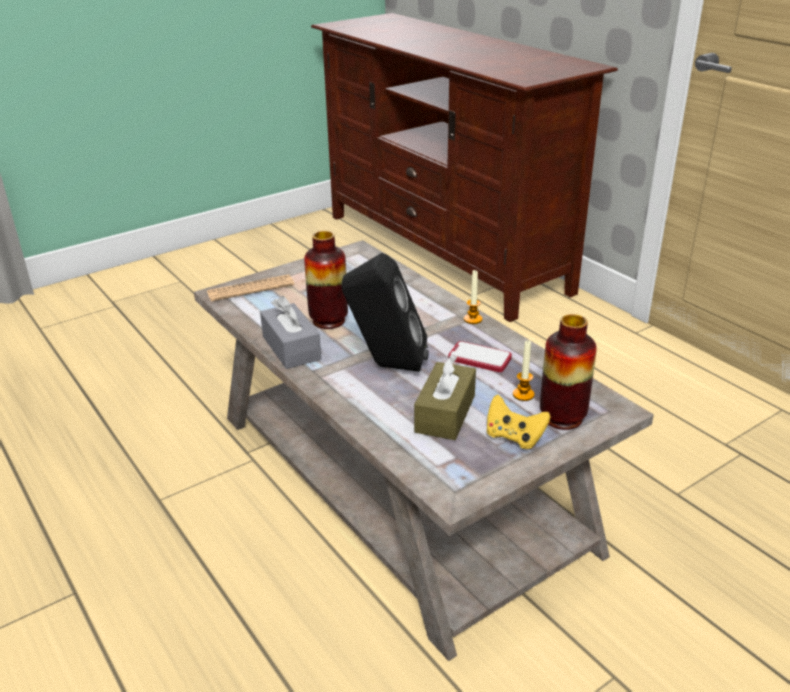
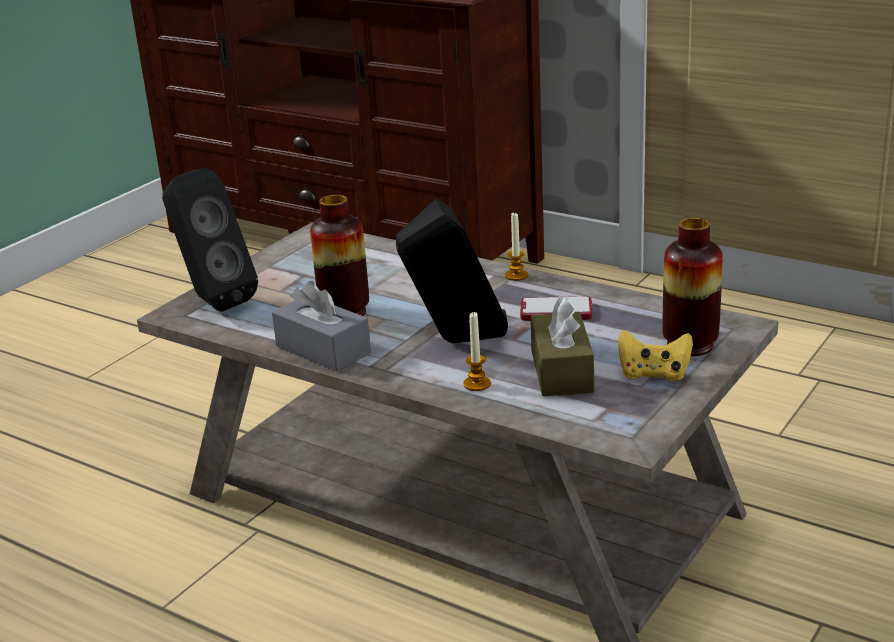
camera: 20 degrees left, 5 degrees down
(250, 289) = (213, 301): newspaper -> black speaker
(523, 394) = (631, 334): candle -> candle (477, 384)

